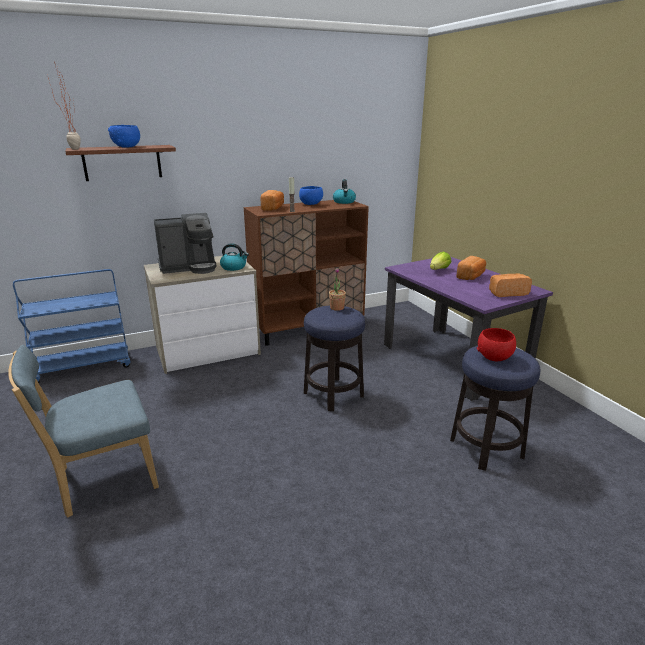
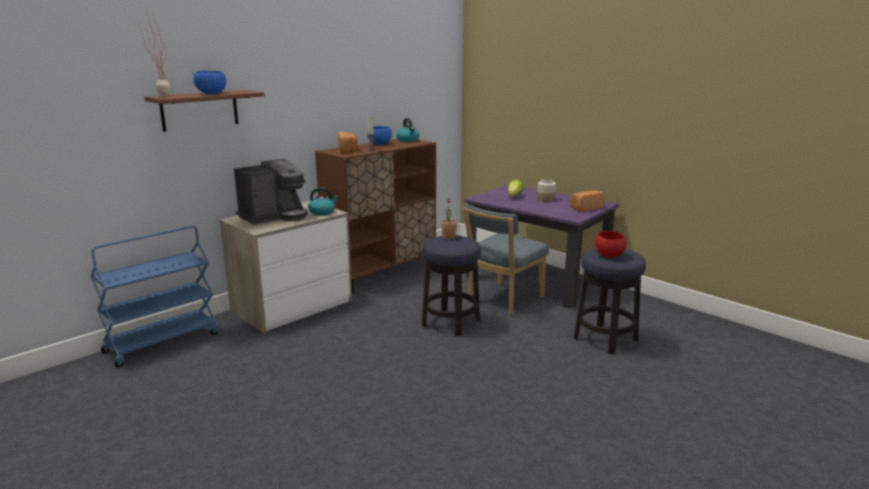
camera: 20 degrees left, 5 degrees down
(102, 480) = (284, 428): blue chair -> blue chair (502, 300)
(471, 276) = (545, 199): bread -> jar

